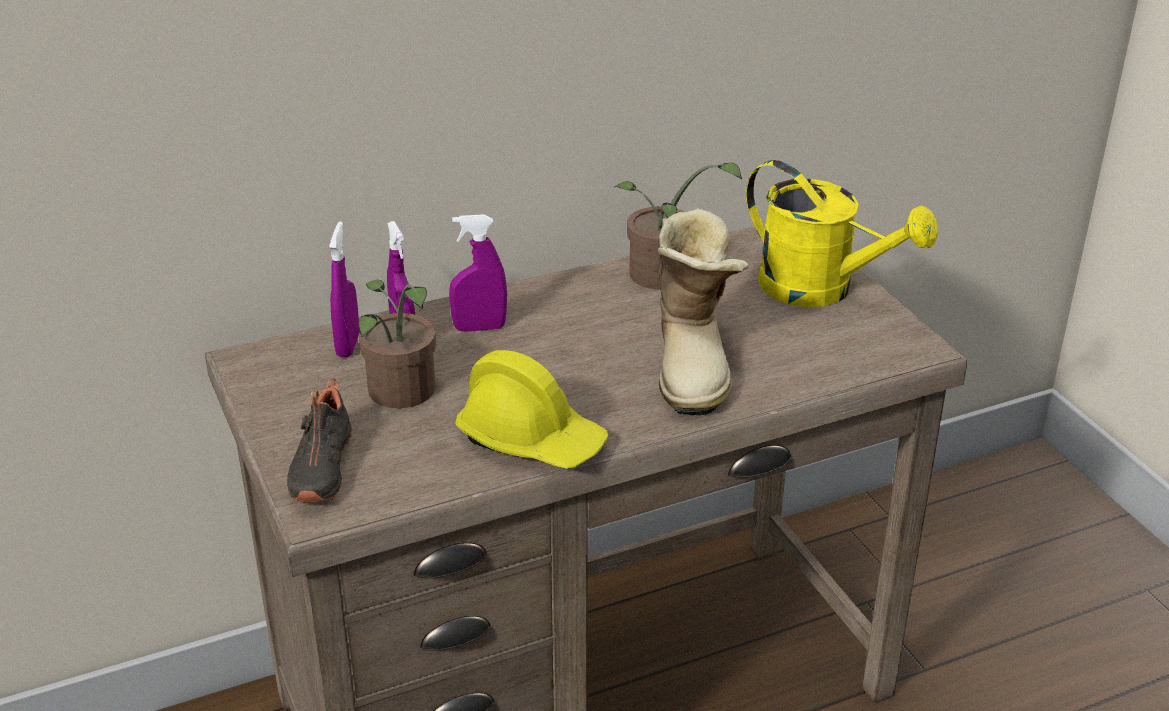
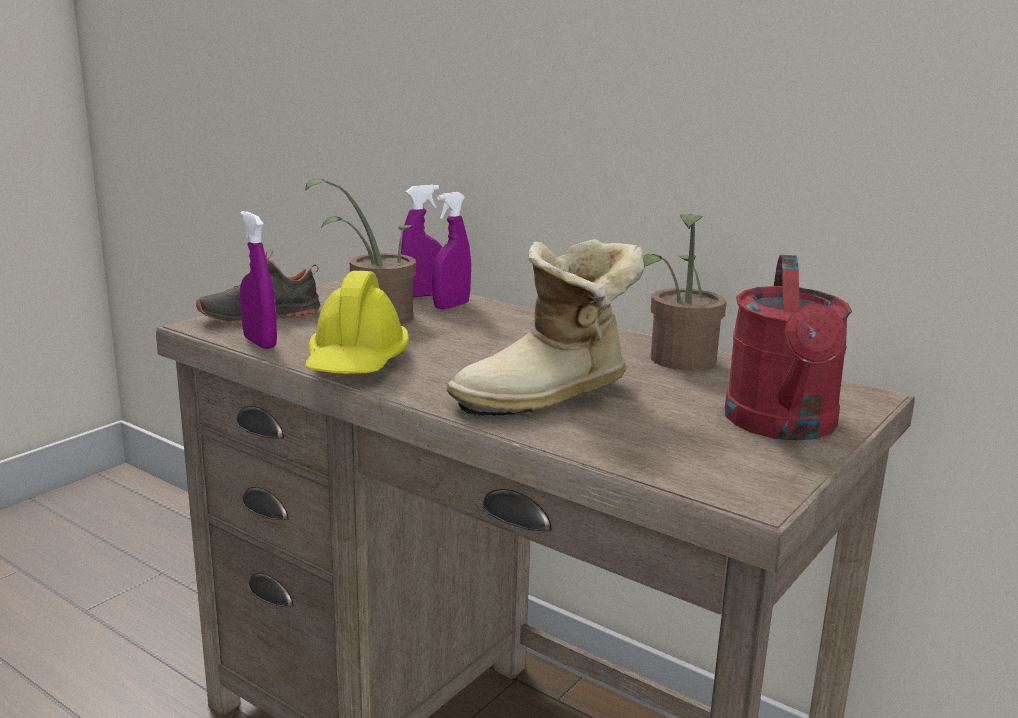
camera: 60 degrees right, 15 degrees down
(479, 328) = (497, 321): purple spray bottle -> purple spray bottle (260, 343)
(821, 289) = (783, 427): yellow watering can -> red watering can

